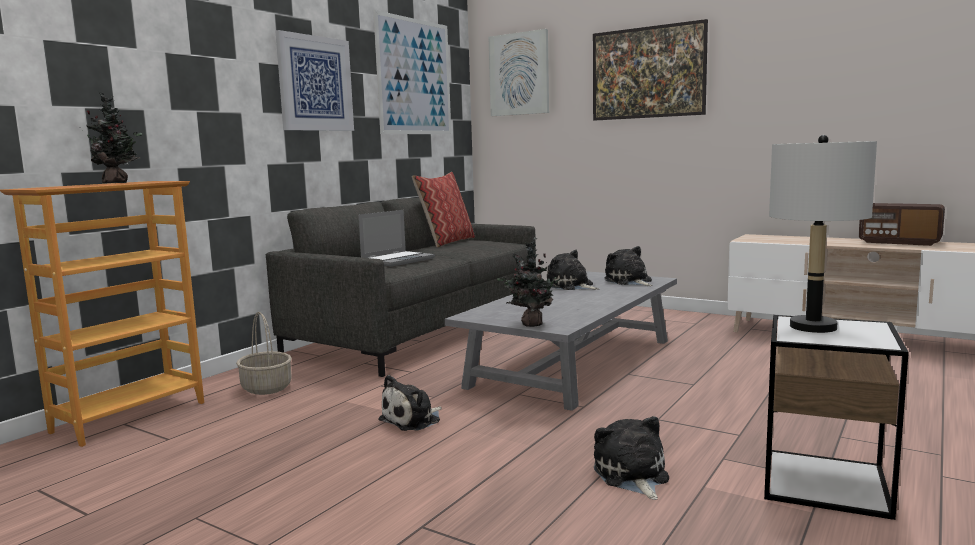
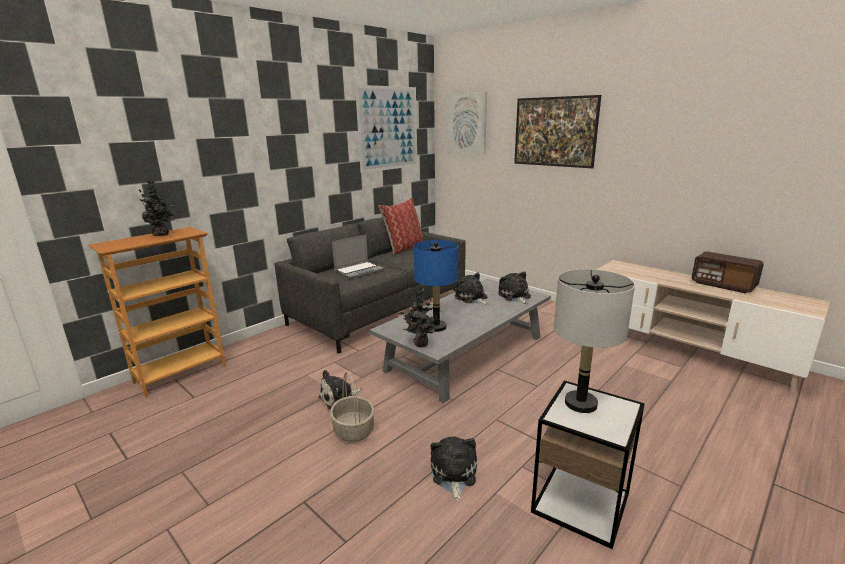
camera: 10 degrees right, 10 degrees up
(266, 388) = (266, 356): basket -> basket (353, 430)
(315, 83) = (309, 144): picture -> none
(542, 310) = (436, 327): none -> blue table lamp

